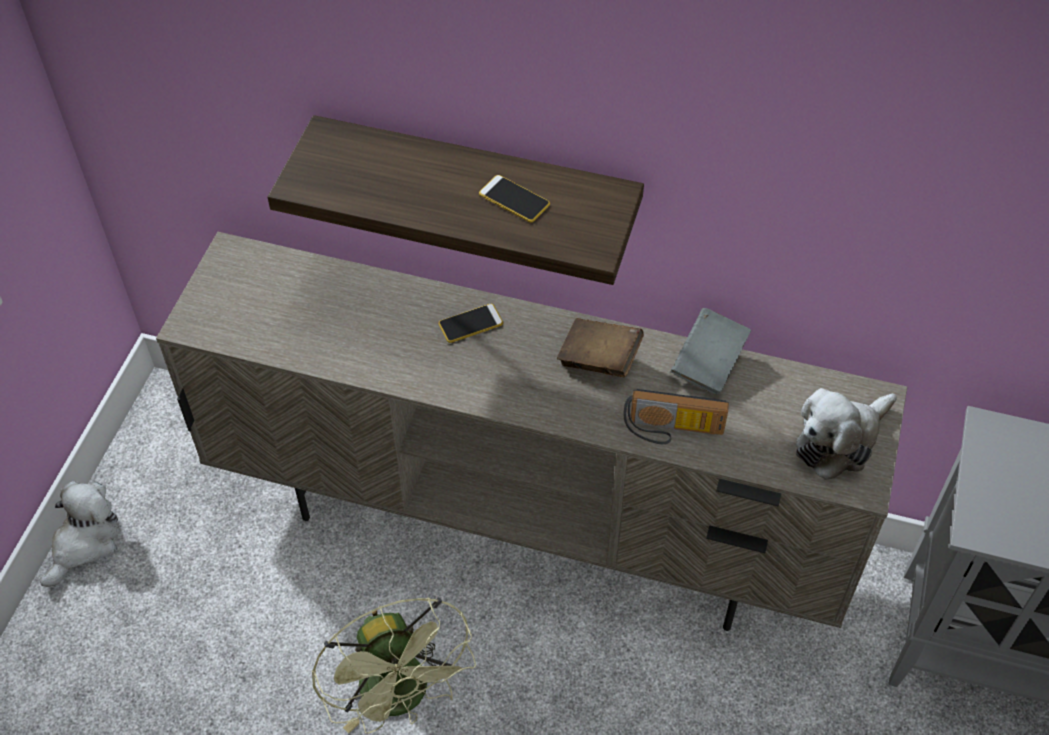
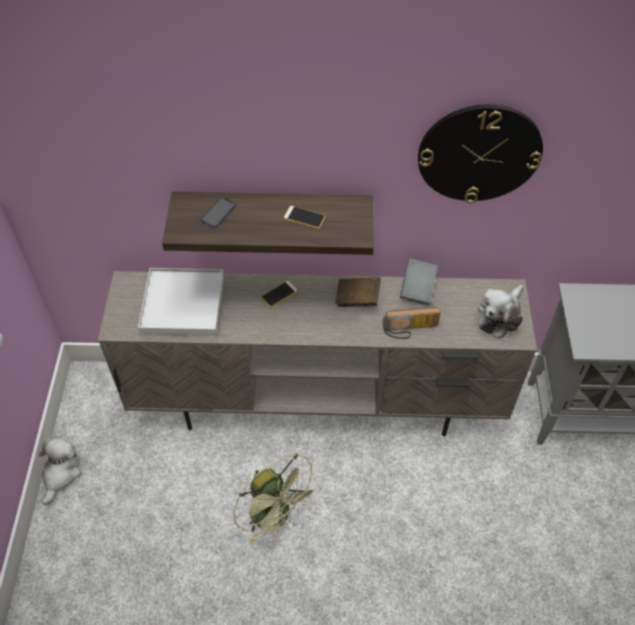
camera: 15 degrees left, 0 degrees up
(308, 308) = (182, 304): none -> white tray
(374, 165) = (218, 213): none -> phone
(833, 142) = (479, 153): none -> wall clock

